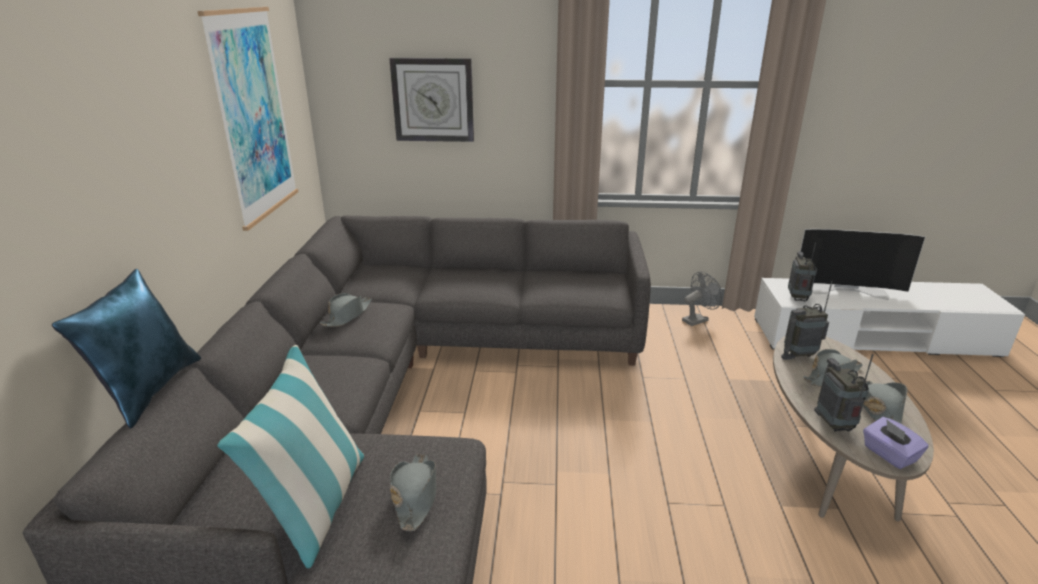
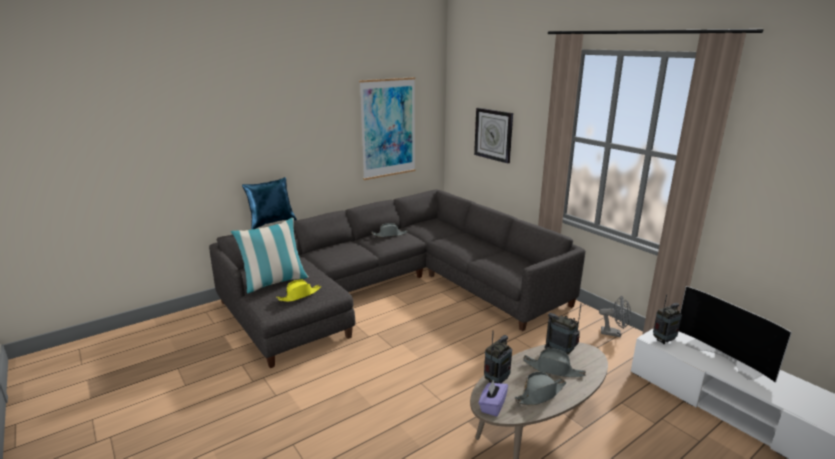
camera: 50 degrees right, 5 degrees down
(415, 495) = (299, 295): grey hat -> yellow hat

